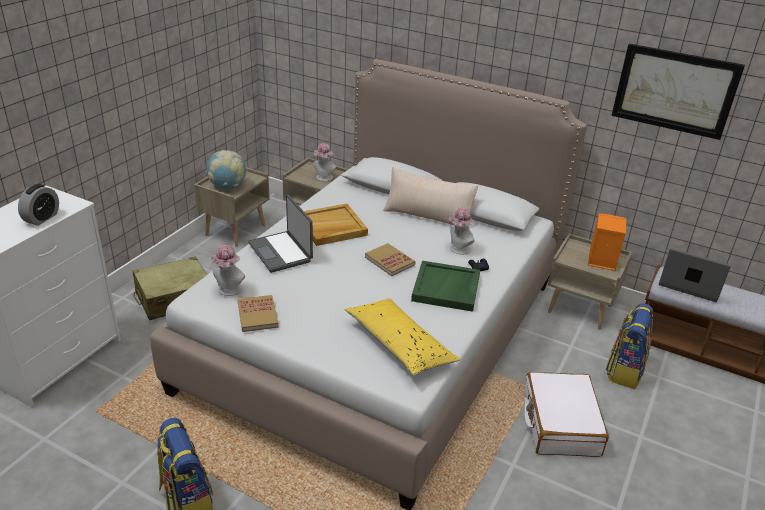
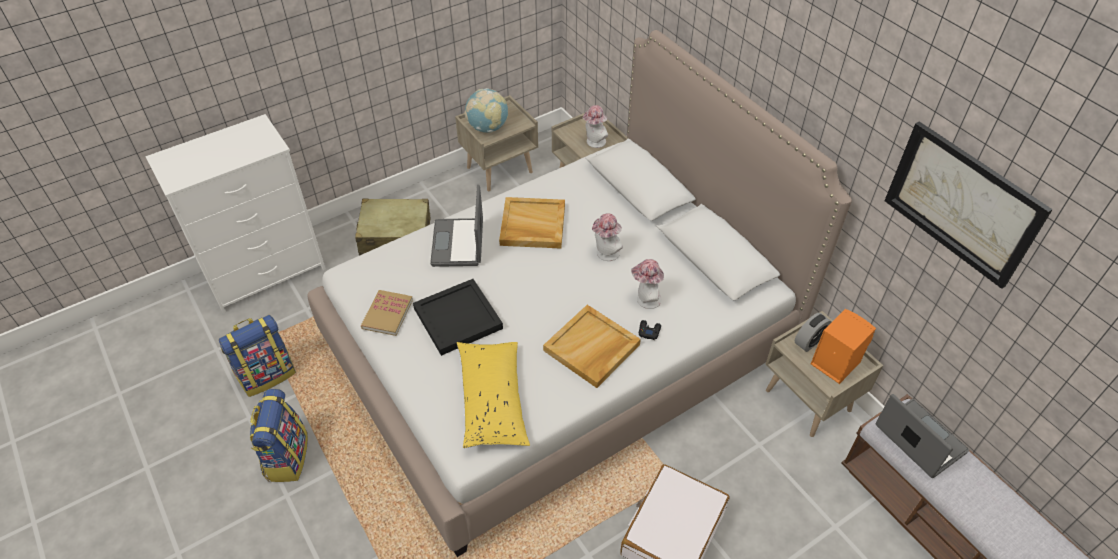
camera: 30 degrees right, 15 degrees up
(42, 218) = (236, 156): alarm clock -> alarm clock (809, 341)
(228, 290) = (380, 275): hat -> hat (605, 254)
(323, 301) = (457, 319): none -> black tray
(389, 261) = (559, 291): book -> none
(428, 216) = (647, 241): beige pillow -> none
(446, 289) = (591, 348): green tray -> beige tray
(624, 370) = (798, 500): backpack -> backpack (267, 374)

